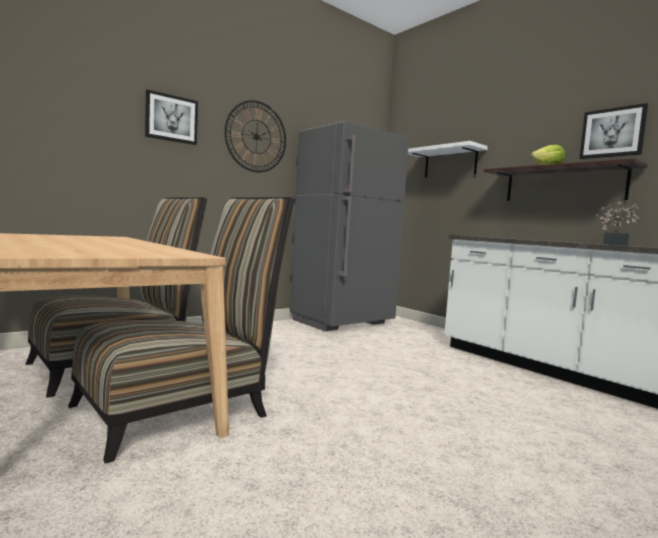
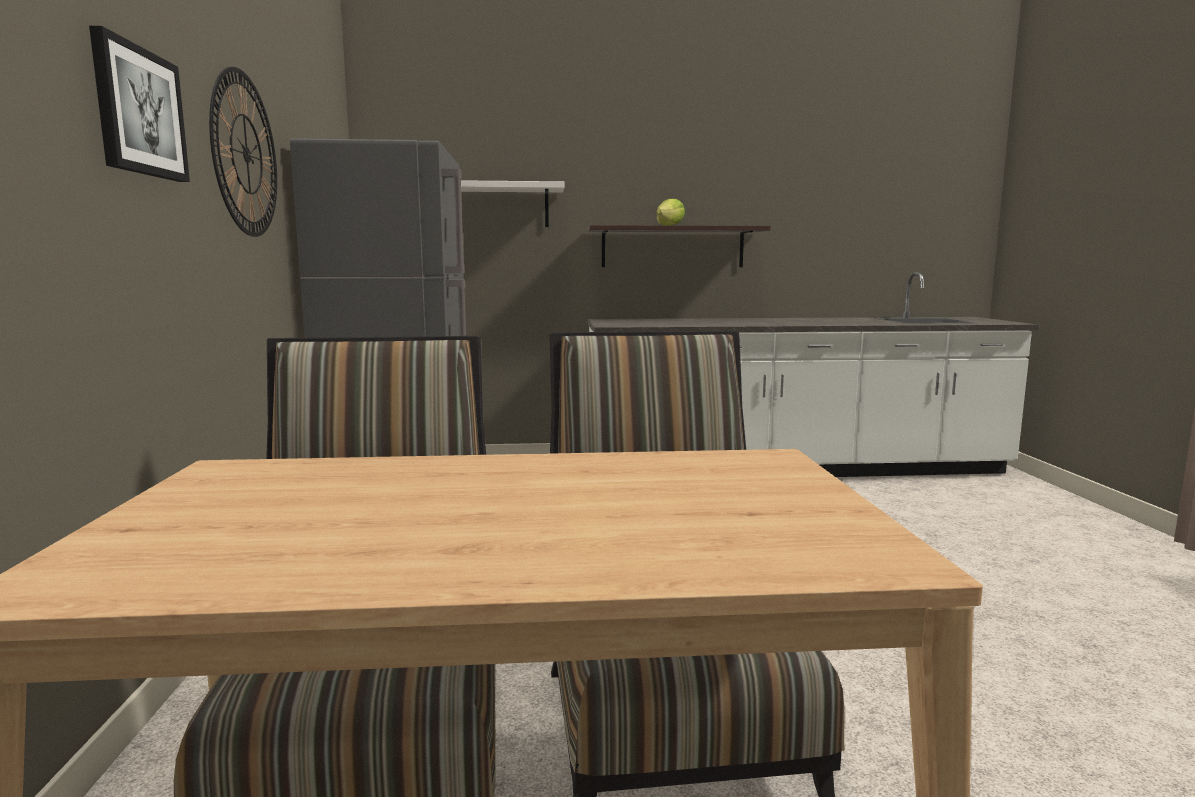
camera: 55 degrees left, 5 degrees up
(612, 133) = (722, 189): picture -> none
(615, 244) = (757, 320): potted plant -> none

